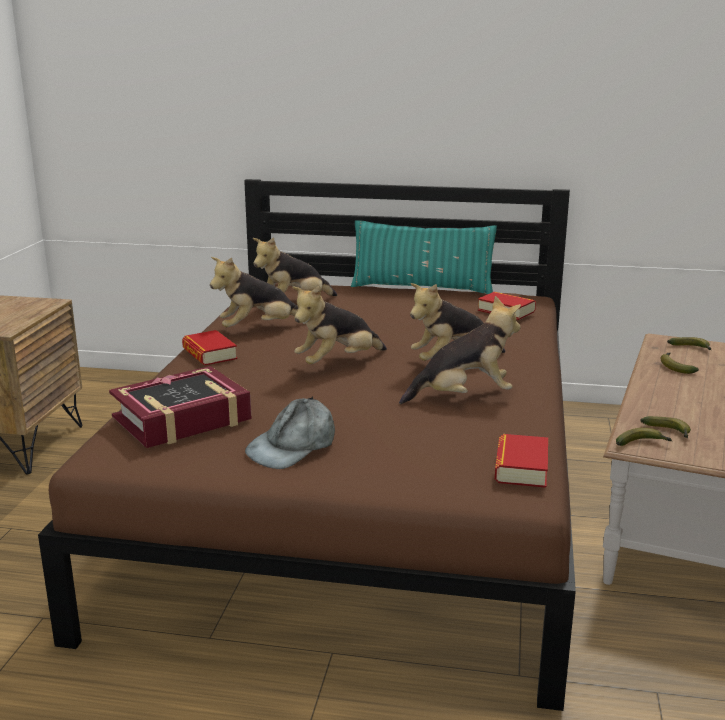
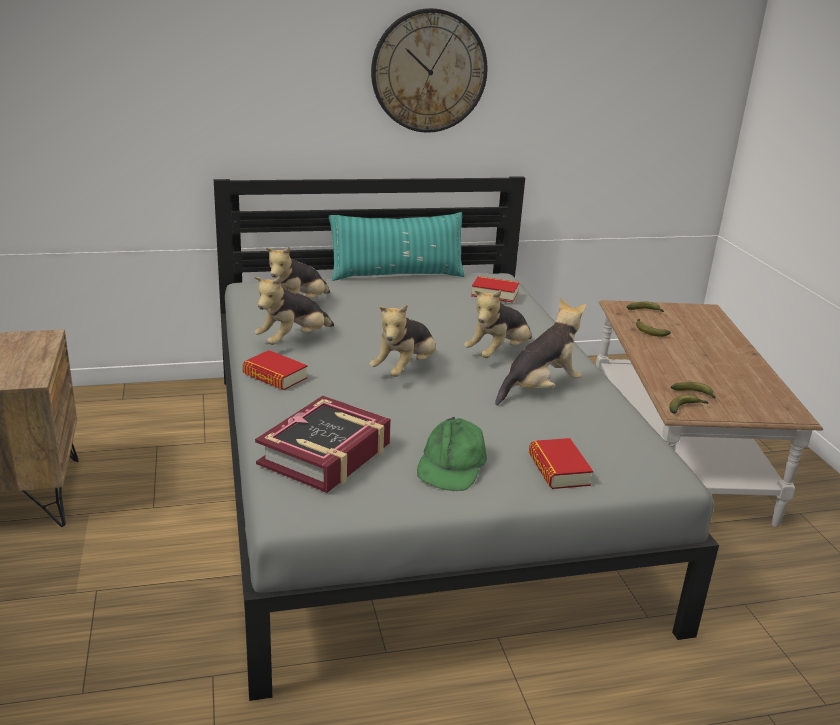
camera: 25 degrees left, 5 degrees up
(293, 446) = (451, 465): grey cap -> green cap
(363, 496) = (414, 484): brown bed -> grey bed
(462, 74) = (429, 71): none -> wall clock
(521, 468) = (645, 451): book -> book (558, 470)

